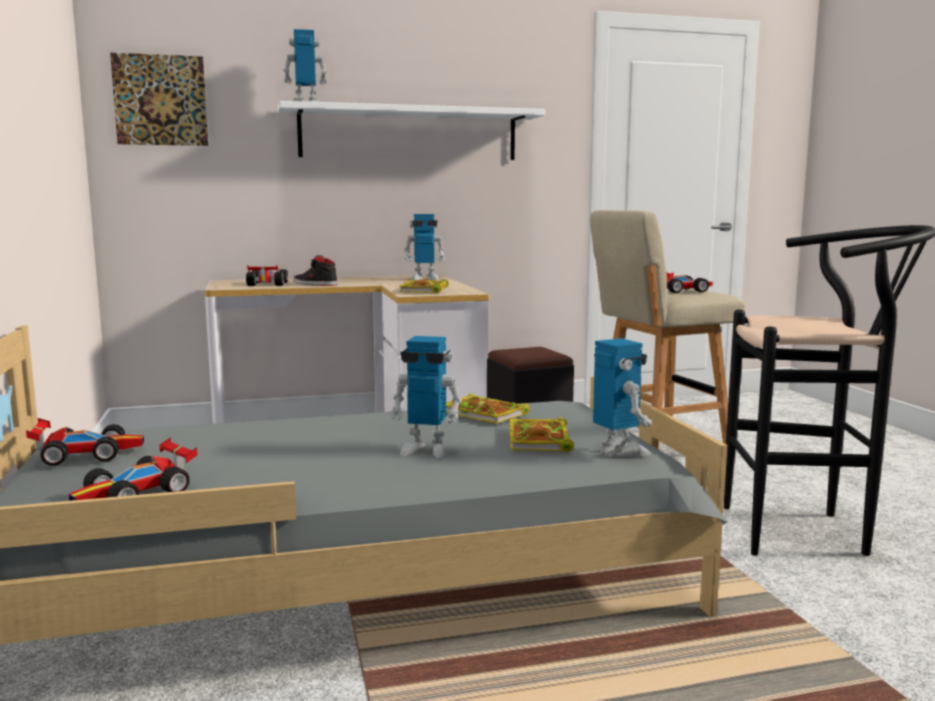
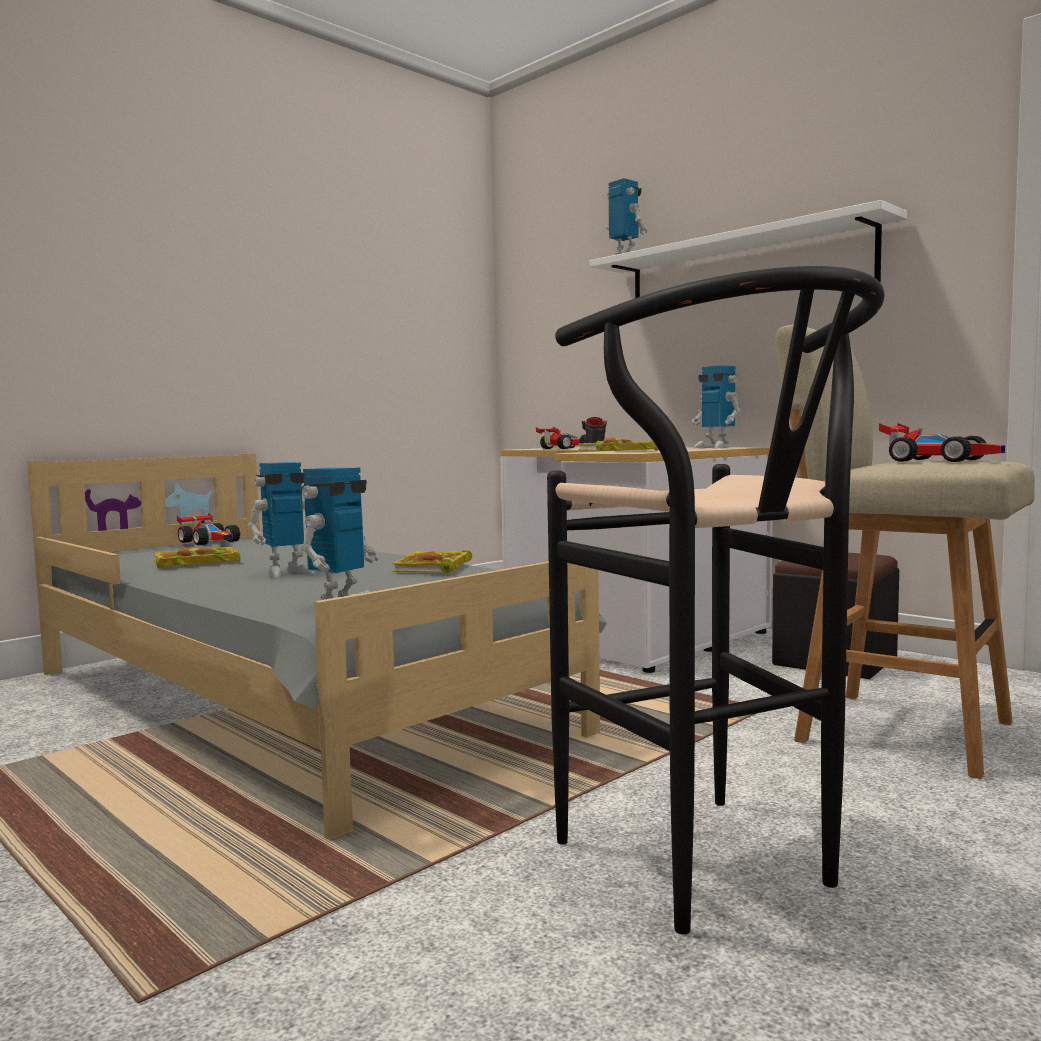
camera: 60 degrees right, 5 degrees down
(137, 494) = (132, 557): toy car -> none
(160, 100) = (537, 280): picture -> none
(426, 449) = (287, 572): toy robot -> toy robot turned 105 degrees counterclockwise
(540, 441) = (353, 586): book -> book (194, 563)

